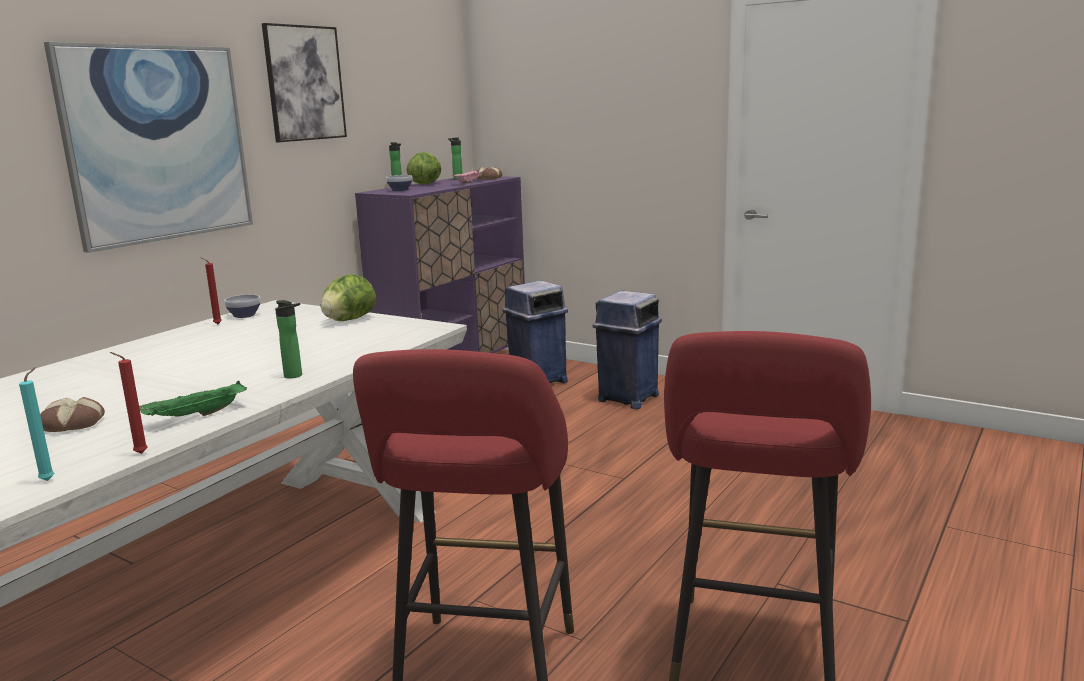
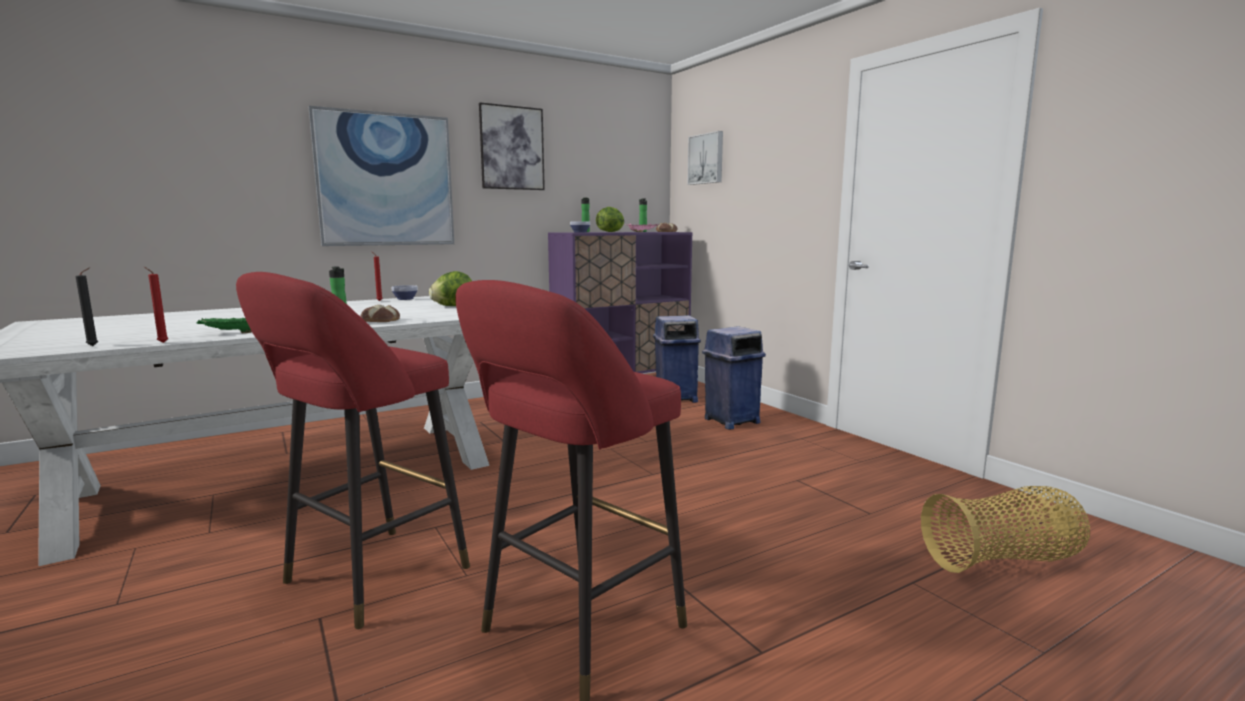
camera: 25 degrees right, 5 degrees down
(50, 479) = (94, 346): turquoise candle -> black candle
(72, 424) = (178, 328): bread -> bread (380, 320)
(530, 86) = (706, 159): none -> picture
(983, 488) = (1002, 560): none -> basket

